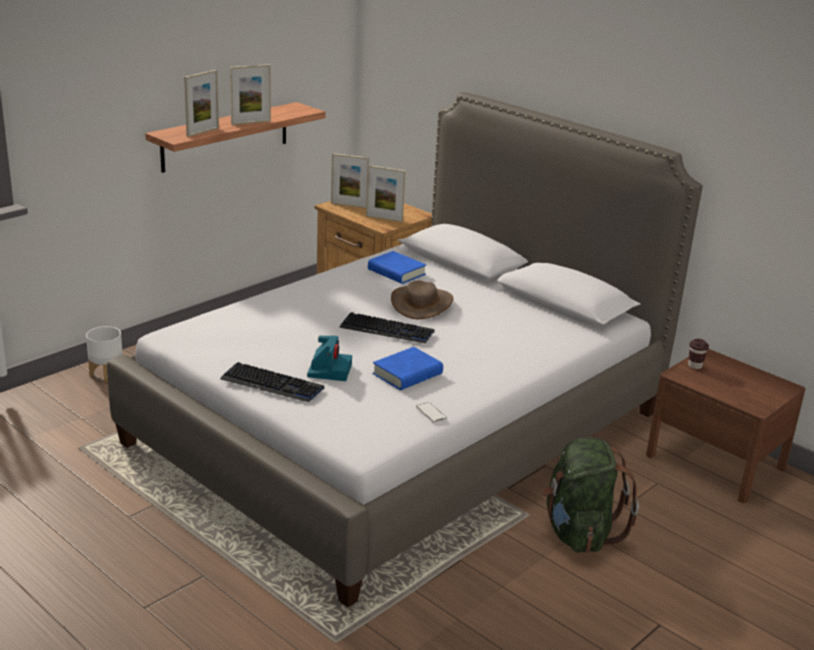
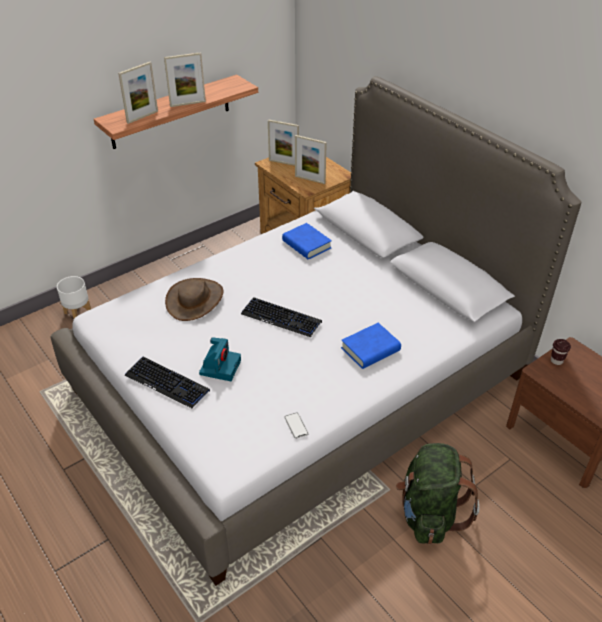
camera: 10 degrees right, 15 degrees up
(407, 374) = (286, 374): blue book -> blue book (370, 349)
(422, 304) = (319, 285): brown hat -> brown hat (195, 300)

